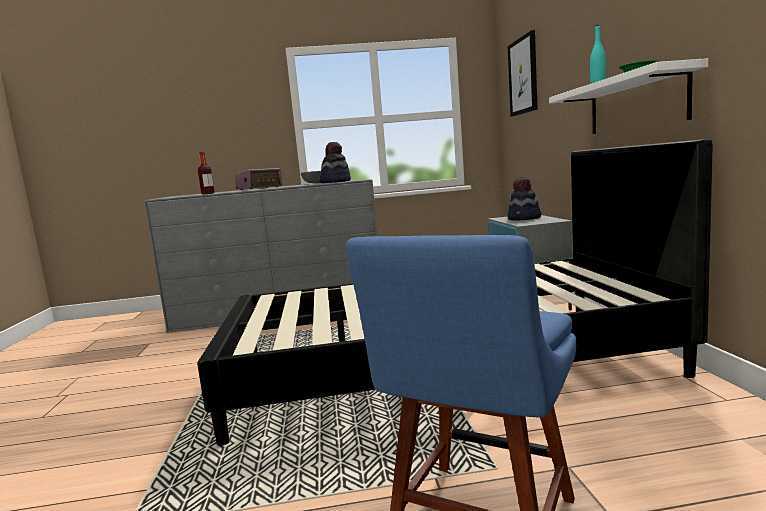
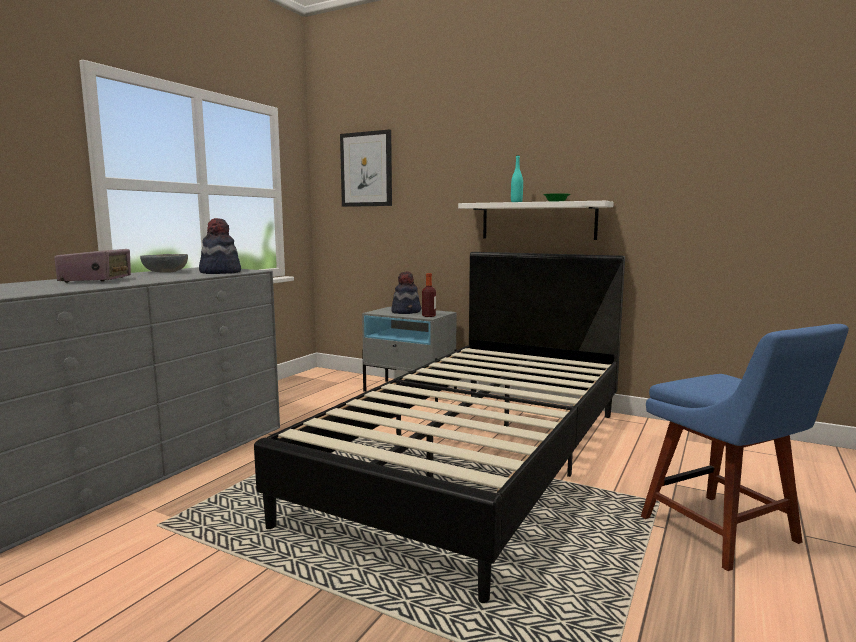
camera: 55 degrees left, 0 degrees up
(208, 194) = (51, 290): bottle -> bottle (428, 316)

